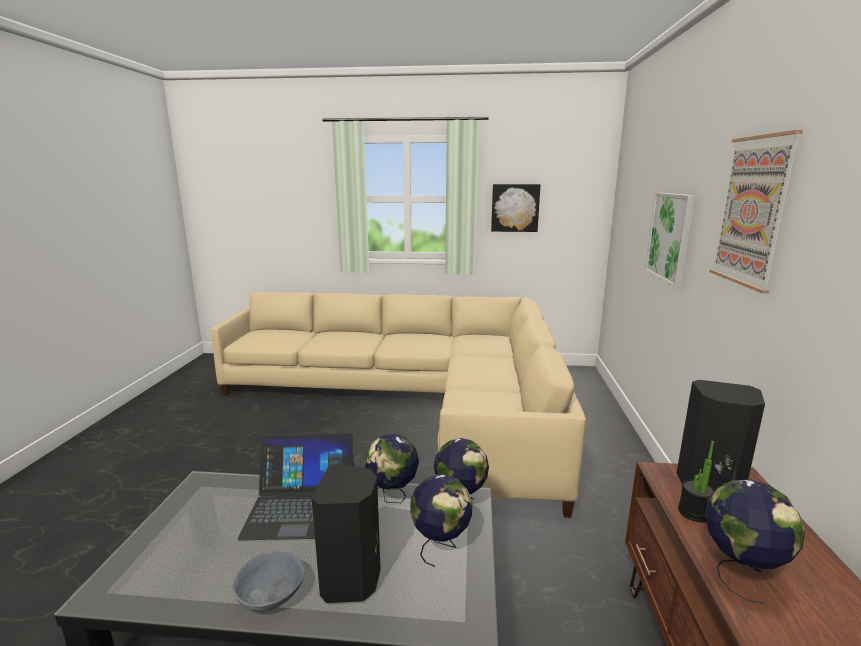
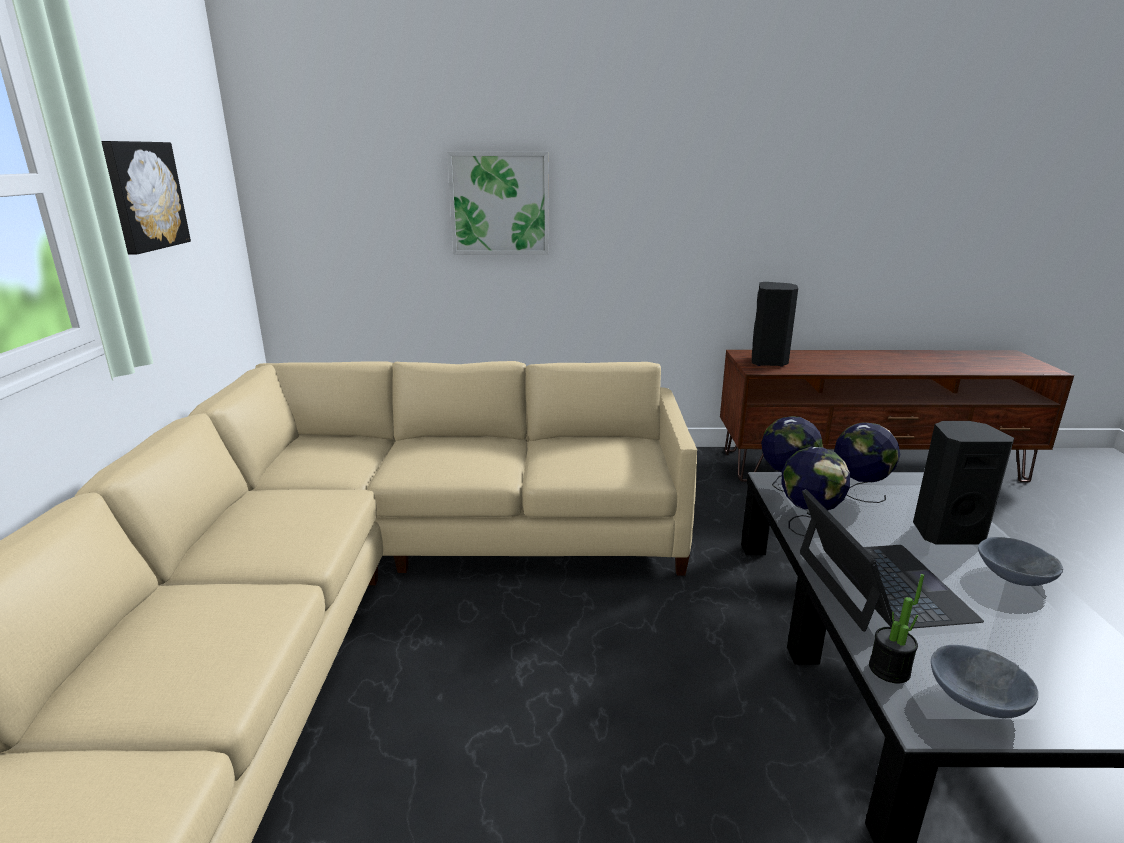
camera: 95 degrees left, 5 degrees up
(193, 504) = (975, 699): none -> grey bowl
(694, 512) = (802, 368): potted plant -> potted plant (889, 670)
(740, 574) = (854, 367): globe -> none
(752, 211) = (661, 161): picture -> none

